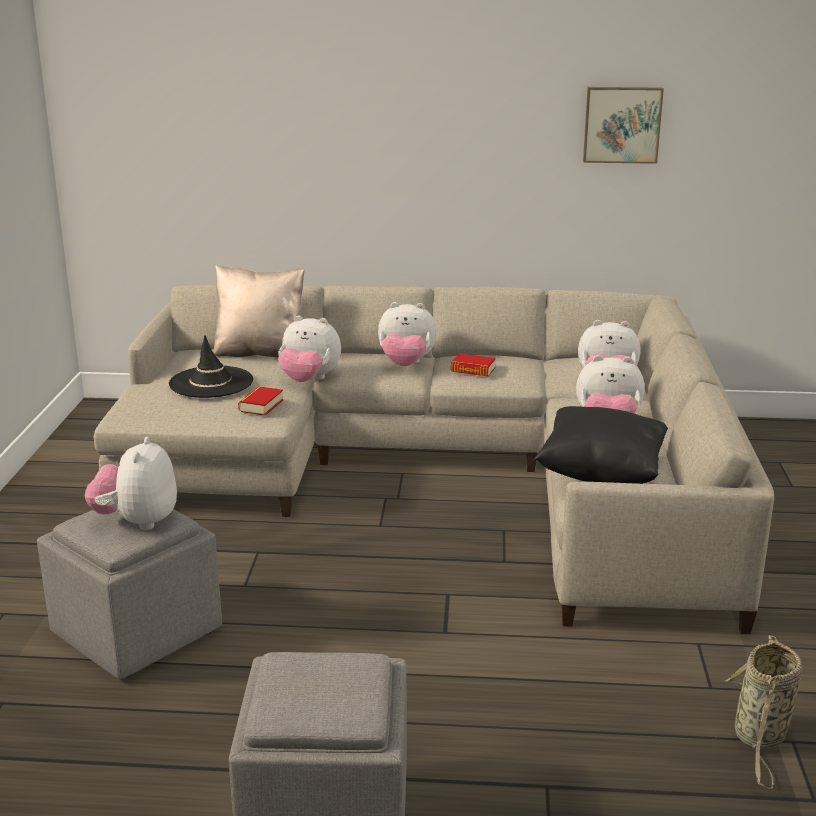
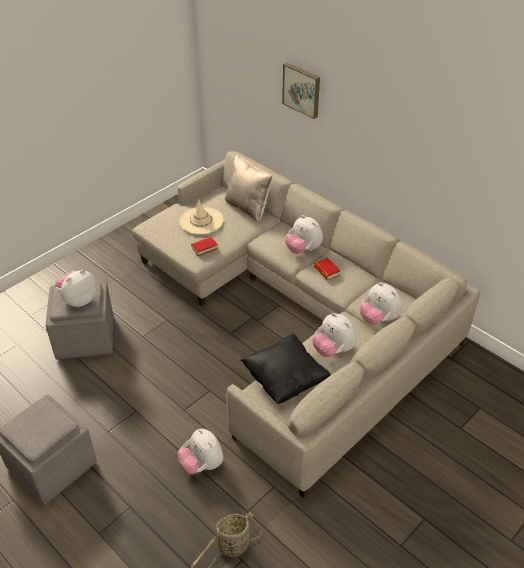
camera: 40 degrees right, 20 degrees up
(211, 382) = (201, 221): black hat -> beige hat
(309, 380) = (248, 238): plush toy -> plush toy (202, 464)
(622, 124) = (465, 164): picture -> picture (302, 90)

